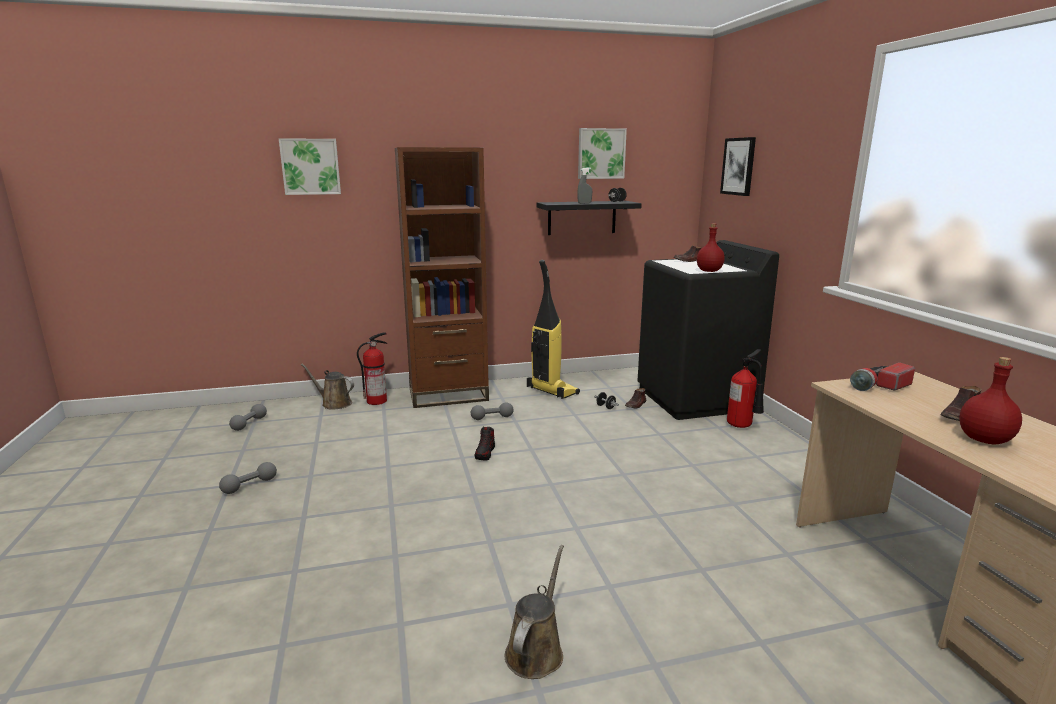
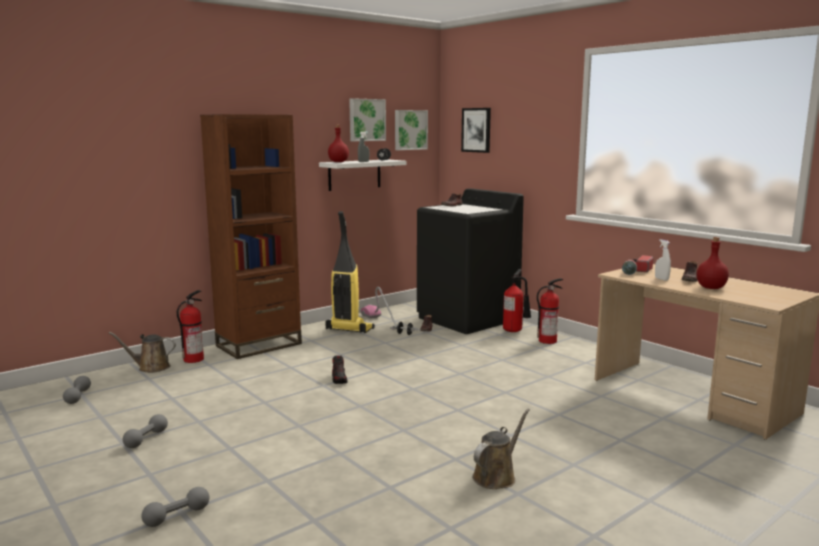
camera: 25 degrees left, 5 degrees down
(310, 166) = (119, 132): picture -> picture (410, 130)
(492, 418) = (318, 355): grey dumbbell -> grey dumbbell (177, 516)
(536, 650) = (496, 476): brown watering can -> brown watering can turned 45 degrees clockwise
(582, 217) = (354, 174): black shelf -> white shelf
(594, 386) = (381, 321): none -> vacuum cleaner
(709, 271) = (478, 211): red bottle -> red bottle (338, 162)
(776, 448) = (548, 340): none -> fire extinguisher
(908, 407) = (661, 279): none -> white spray bottle

